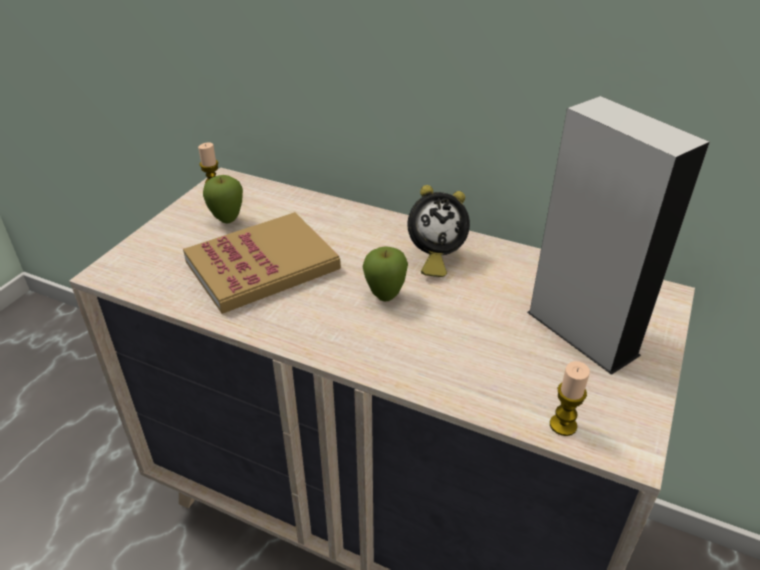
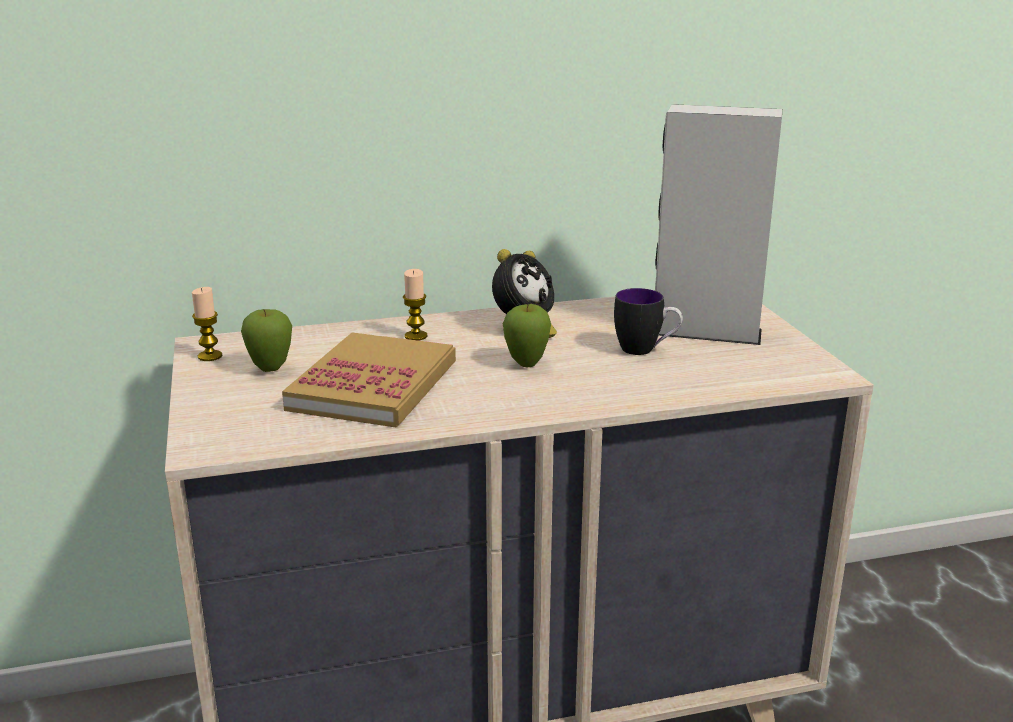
camera: 40 degrees left, 15 degrees down
(497, 328) = (646, 350): none -> mug
(563, 425) = (774, 380): candle -> candle (416, 336)

